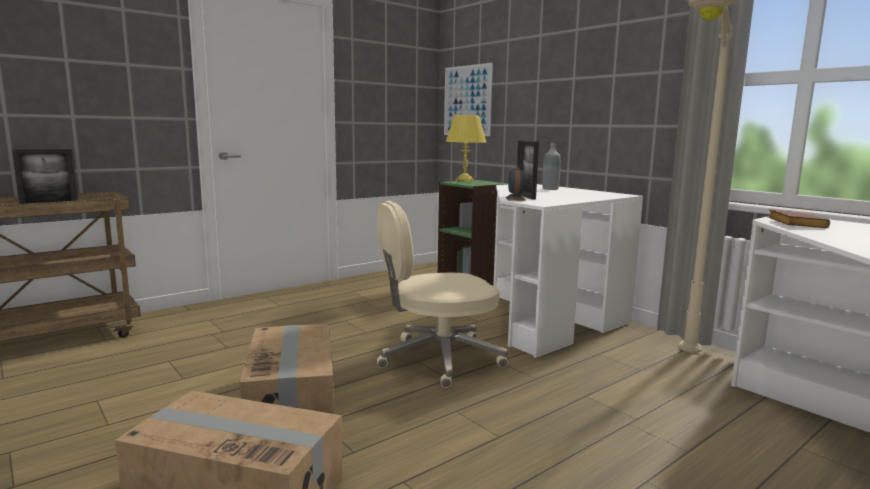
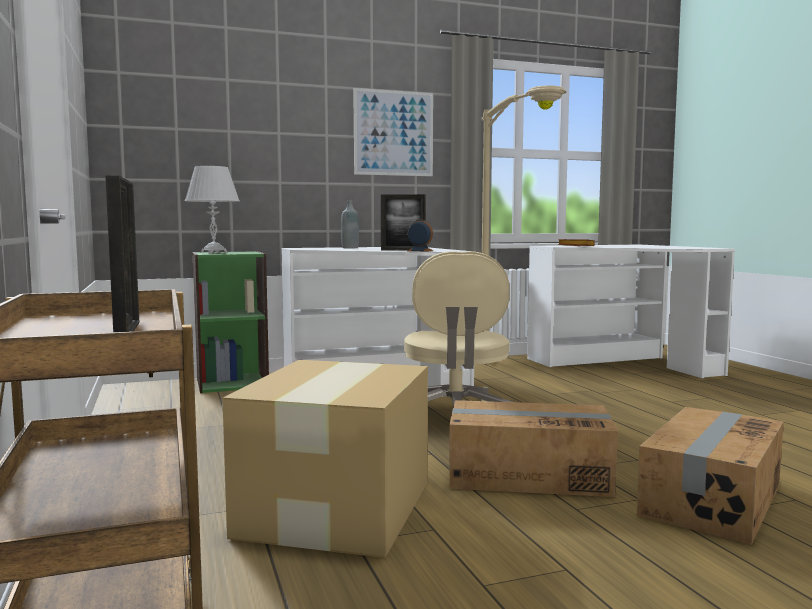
camera: 70 degrees left, 5 degrees down
(222, 349) = (339, 507): none -> cardboard box
(464, 181) = (214, 252): yellow table lamp -> white table lamp
(467, 100) = (158, 148): picture -> picture (393, 133)

